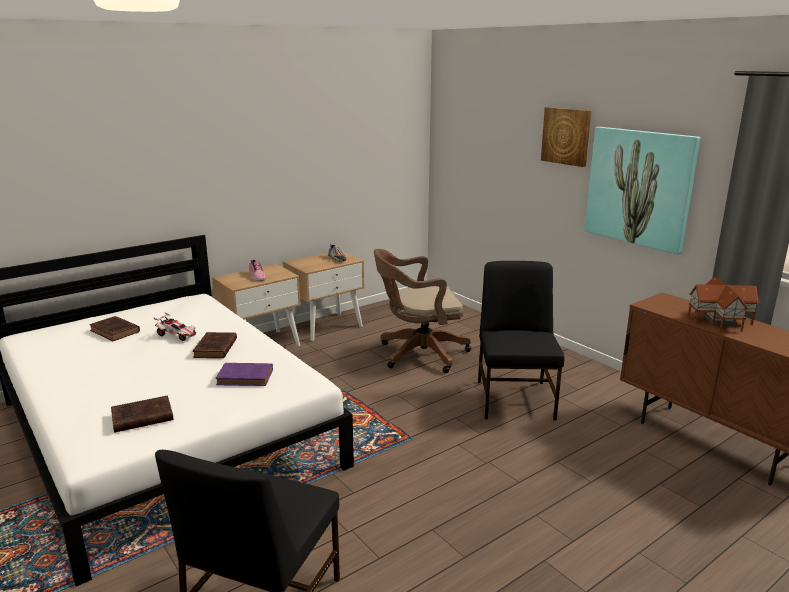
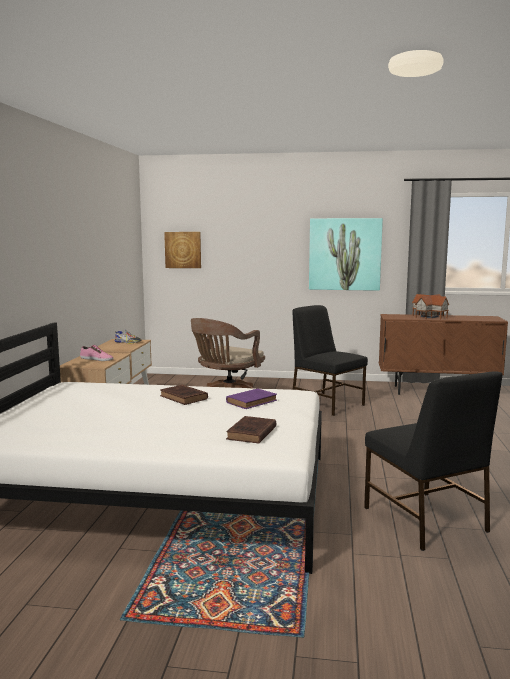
camera: 45 degrees left, 10 degrees down
(115, 331) = (63, 413): brown book -> none
(177, 335) = (131, 400): toy car -> none
(566, 136) = (283, 227): picture -> picture (183, 250)

